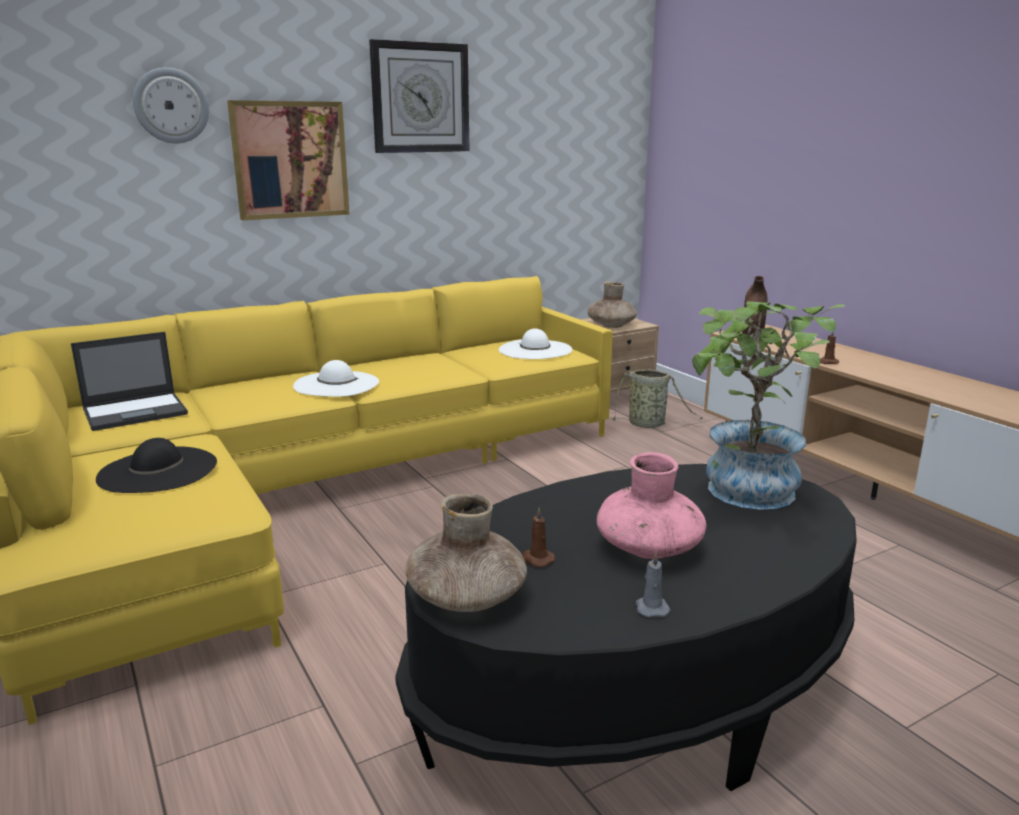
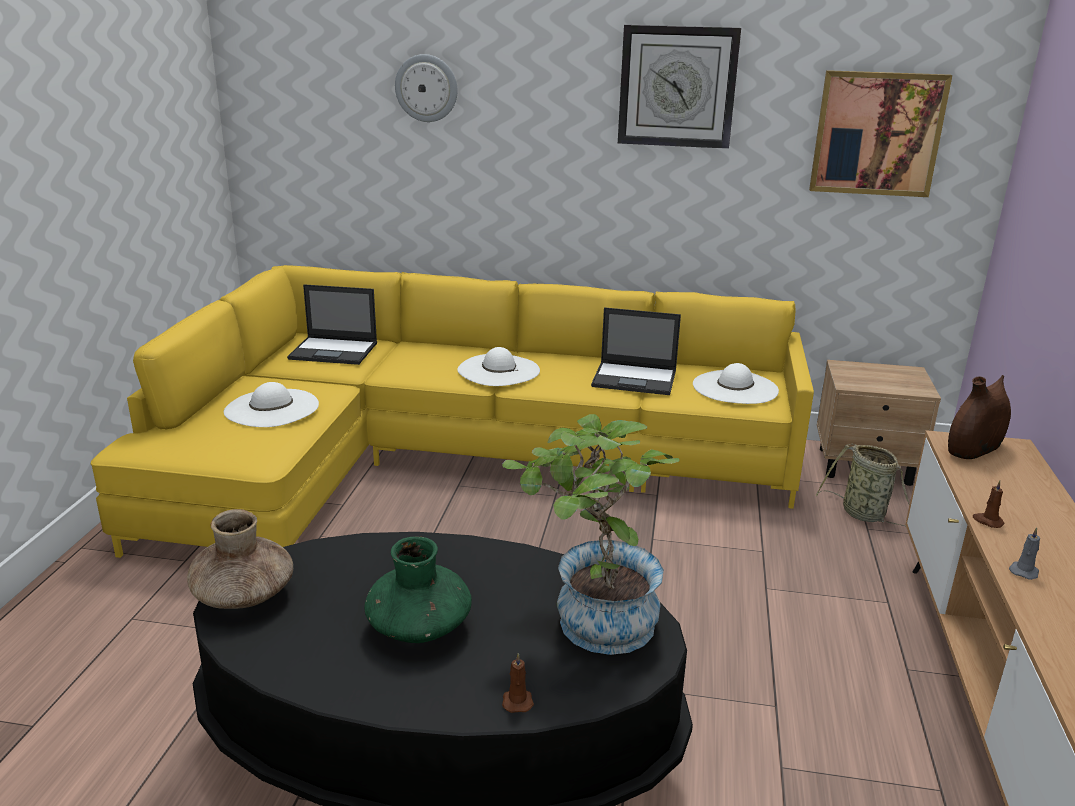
camera: 40 degrees right, 5 degrees up
(158, 470) = (271, 408): black hat -> white hat
(290, 160) = (528, 143): picture -> picture (877, 134)
(458, 362) = (635, 379): none -> laptop
(537, 559) = (332, 591): brown candle -> brown candle (517, 701)
(611, 325) = (878, 381): brown vase -> none
(649, 548) = (419, 626): pink vase -> green vase
(651, 608) = (327, 672): grey candle -> grey candle (1024, 571)

